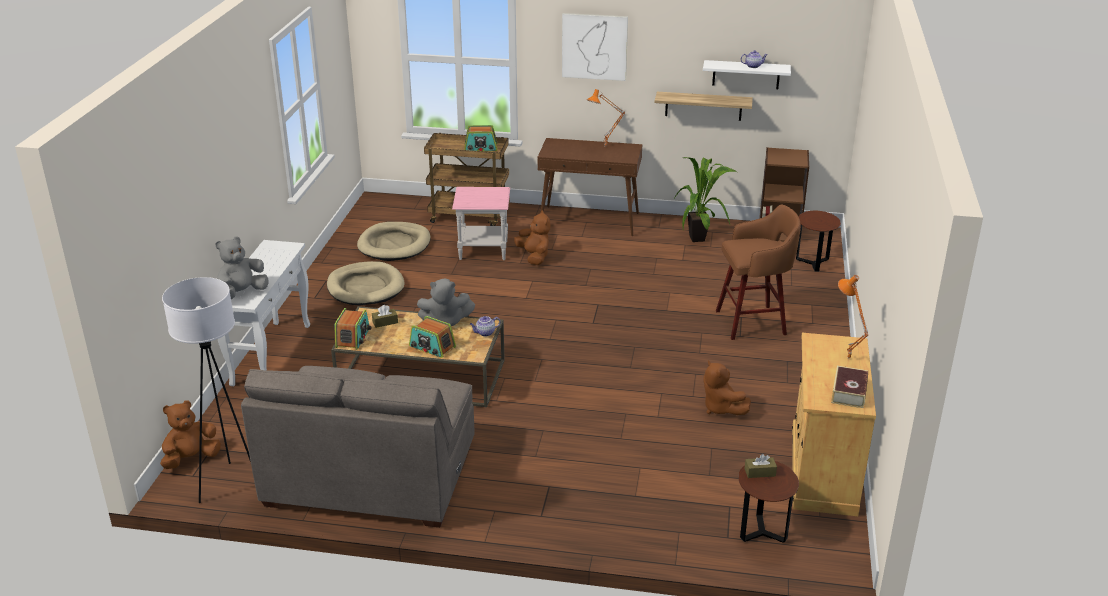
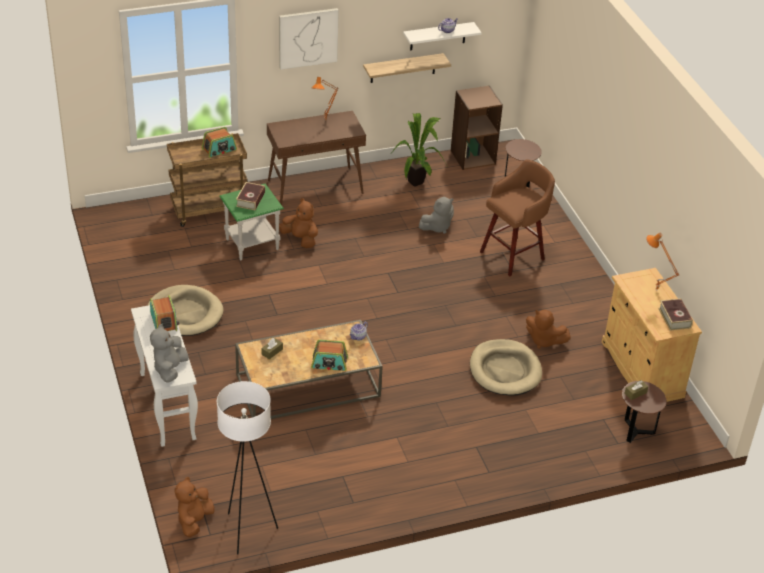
camera: 30 degrees left, 10 degrees up
(353, 338) = (260, 375): radio -> radio (164, 321)
(371, 473) = (344, 483): grey sofa -> none
(394, 245) = (170, 260): beige dog bed -> beige dog bed (505, 370)
(445, 322) = (319, 336): grey plush toy -> grey plush toy (437, 227)
(481, 195) = (250, 199): none -> book
(484, 250) = (252, 244): pink side table -> green side table

